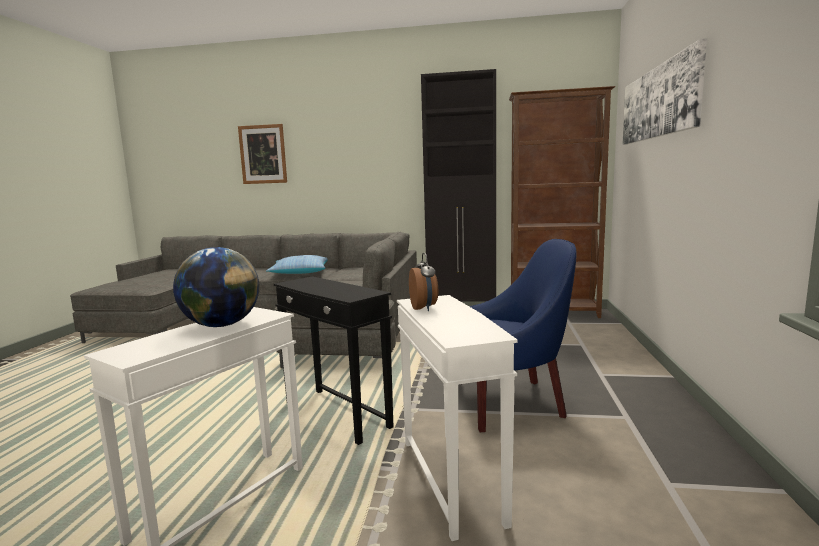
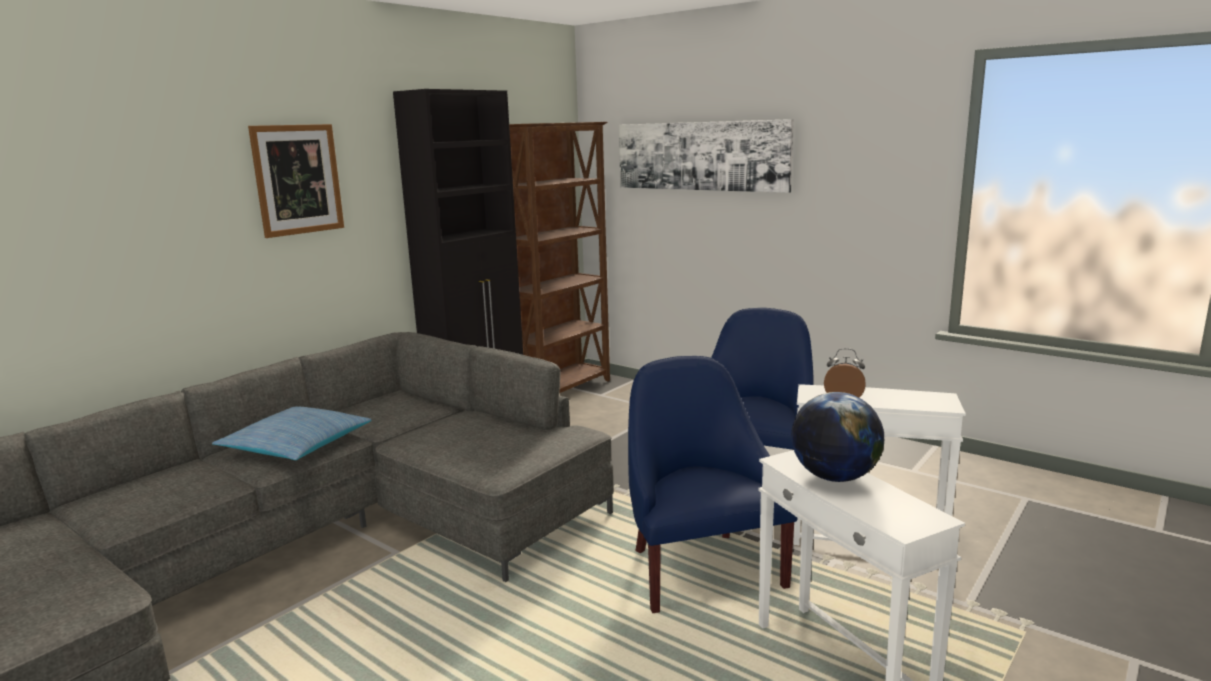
camera: 60 degrees left, 5 degrees up
(263, 154) = (94, 225): picture -> picture (297, 179)
(336, 415) = (700, 568): black side table -> blue armchair

